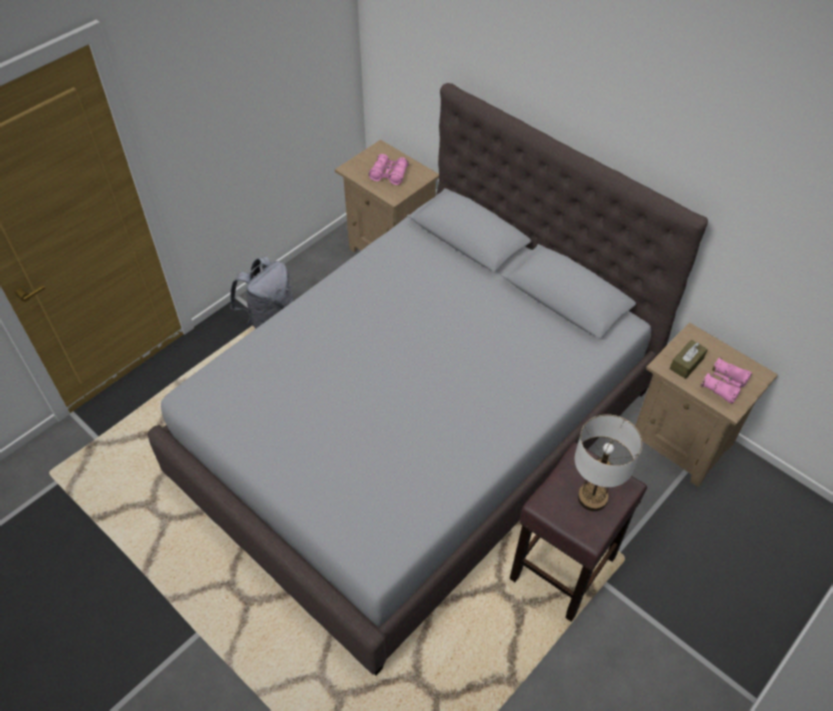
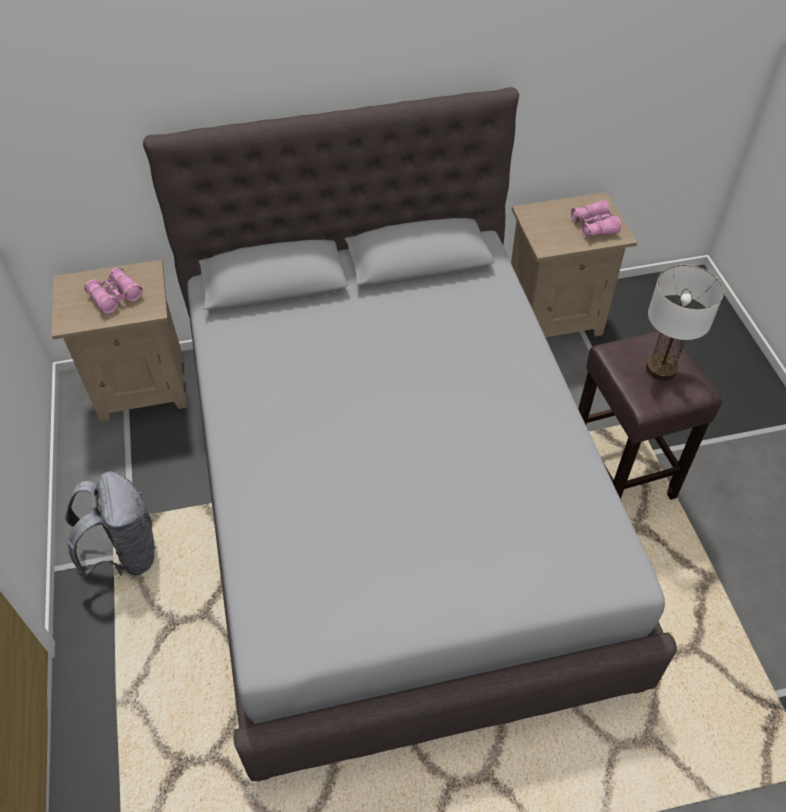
camera: 55 degrees left, 0 degrees up
(686, 363) = (554, 233): brown tissue box -> none

